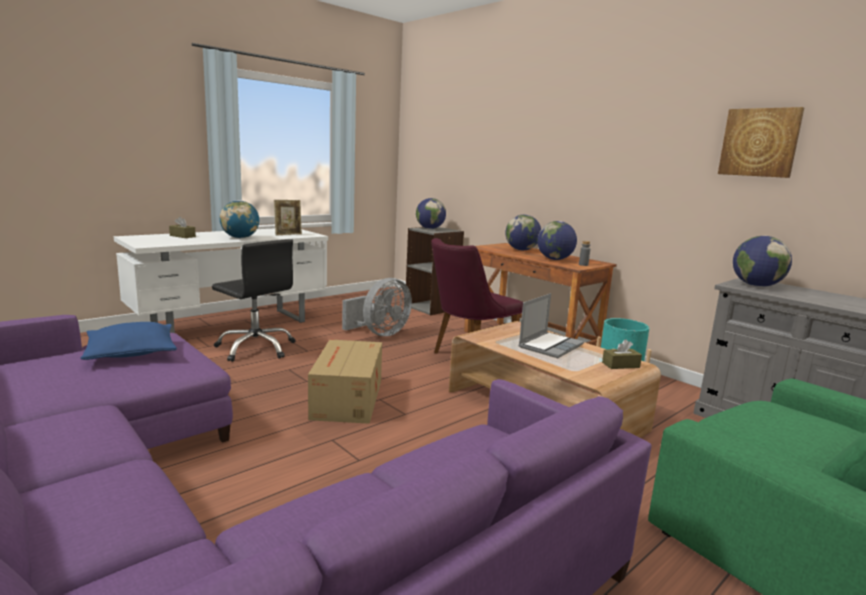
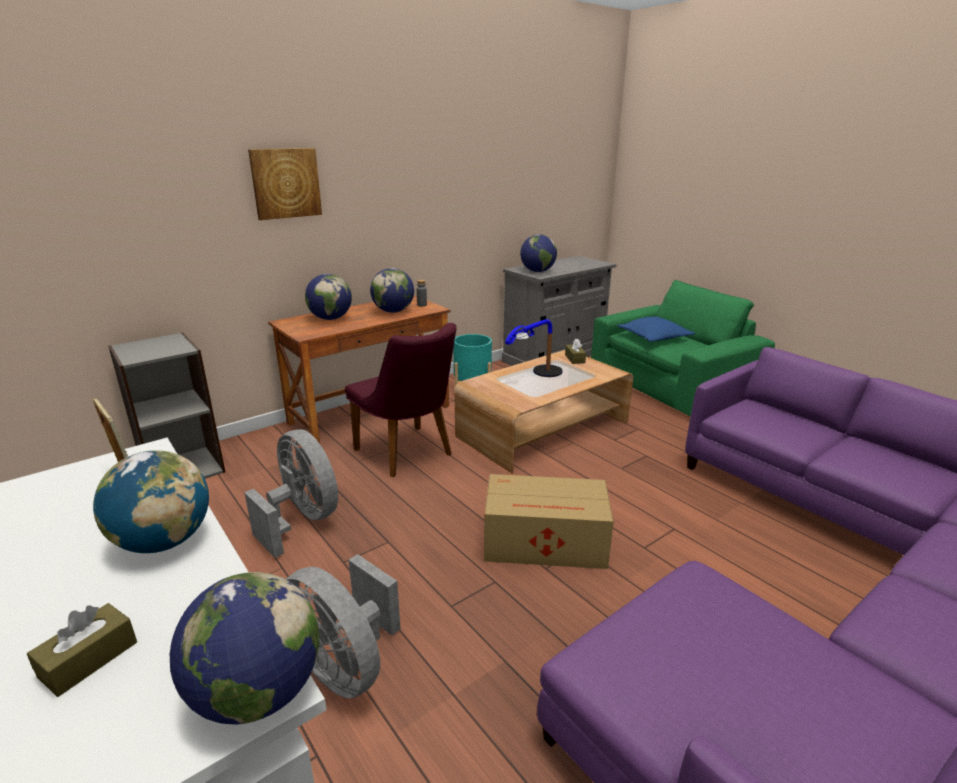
camera: 85 degrees left, 10 degrees up
(131, 352) = (694, 667): blue pillow -> blue pillow (654, 337)
(256, 348) = (345, 665): black office chair -> grey fan
(430, 228) = (141, 351): globe -> globe (257, 693)
(550, 345) = (537, 376): laptop -> table lamp
(759, 142) = (495, 162): picture -> picture (285, 183)

